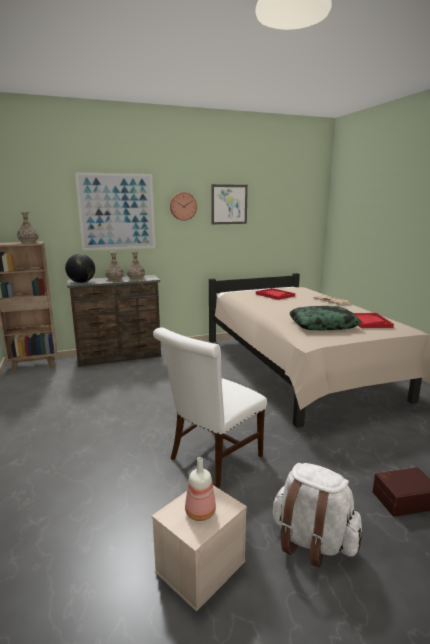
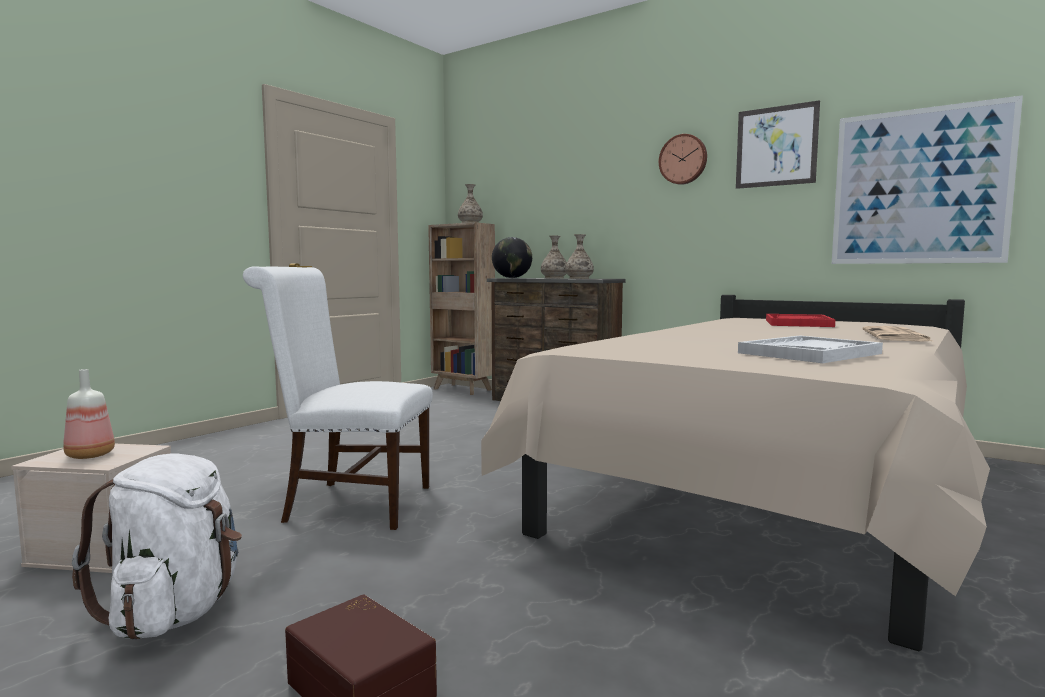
camera: 55 degrees right, 10 degrees down
(117, 212) = (582, 178): picture -> picture (919, 186)
(323, 325) = (683, 343): pillow -> none
(368, 322) = (809, 353): red tray -> white tray

